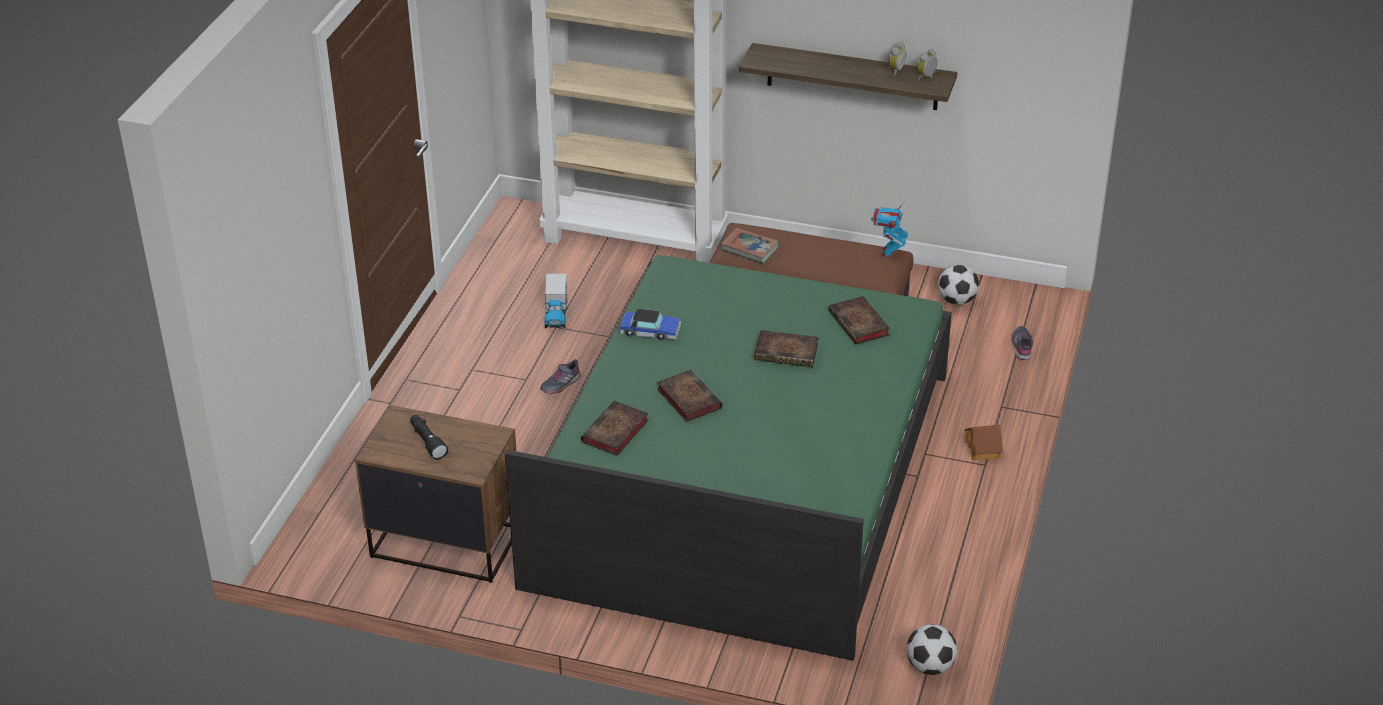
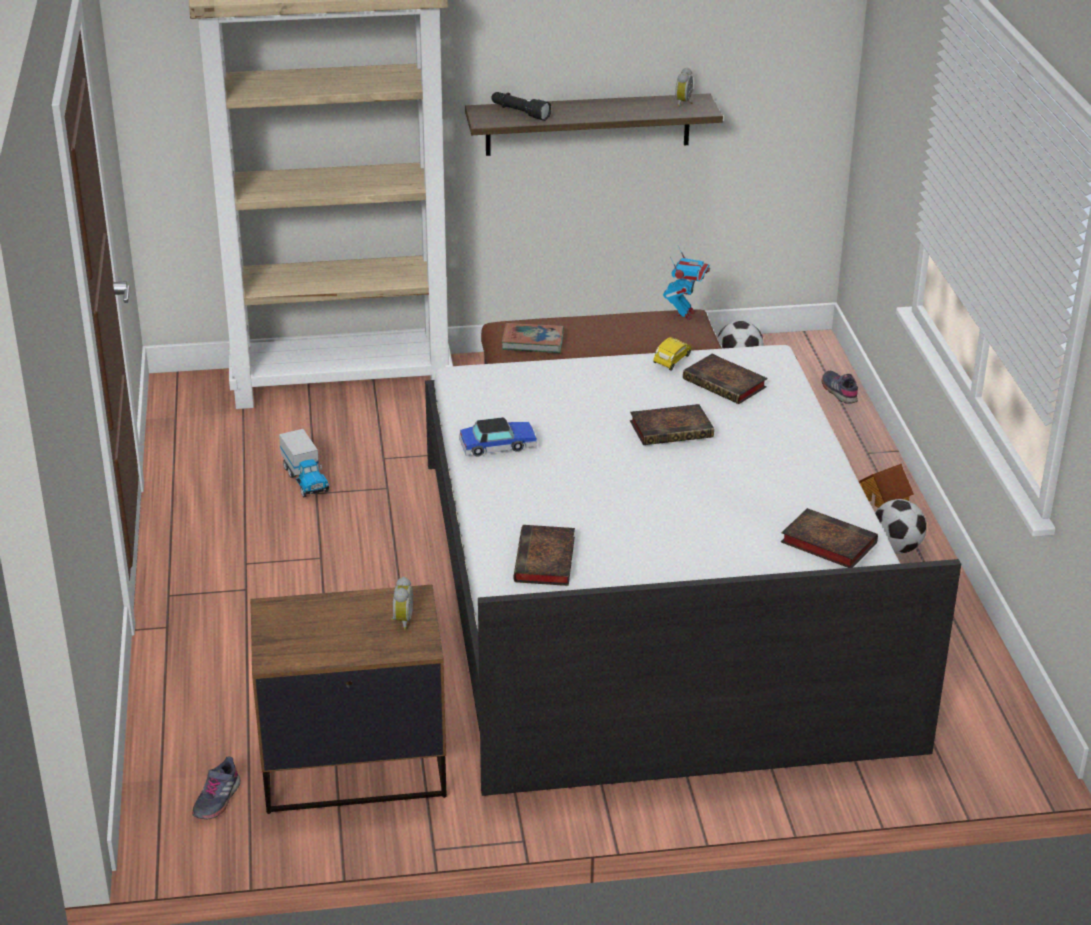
camera: 25 degrees left, 5 degrees down
(427, 442) = (333, 628): black flashlight -> black flashlight (519, 112)
(560, 384) = (366, 551): grey shoe -> grey shoe (216, 799)
(687, 398) = (600, 503): book -> book (826, 543)
(743, 478) = (655, 596): green bed -> white bed
(835, 294) = (673, 361): none -> yellow toy car
(887, 253) = (685, 314): toy robot -> toy robot turned 150 degrees counterclockwise
(895, 70) = (645, 103): alarm clock -> alarm clock (401, 620)
(930, 667) = (1017, 735): football -> football (896, 549)

